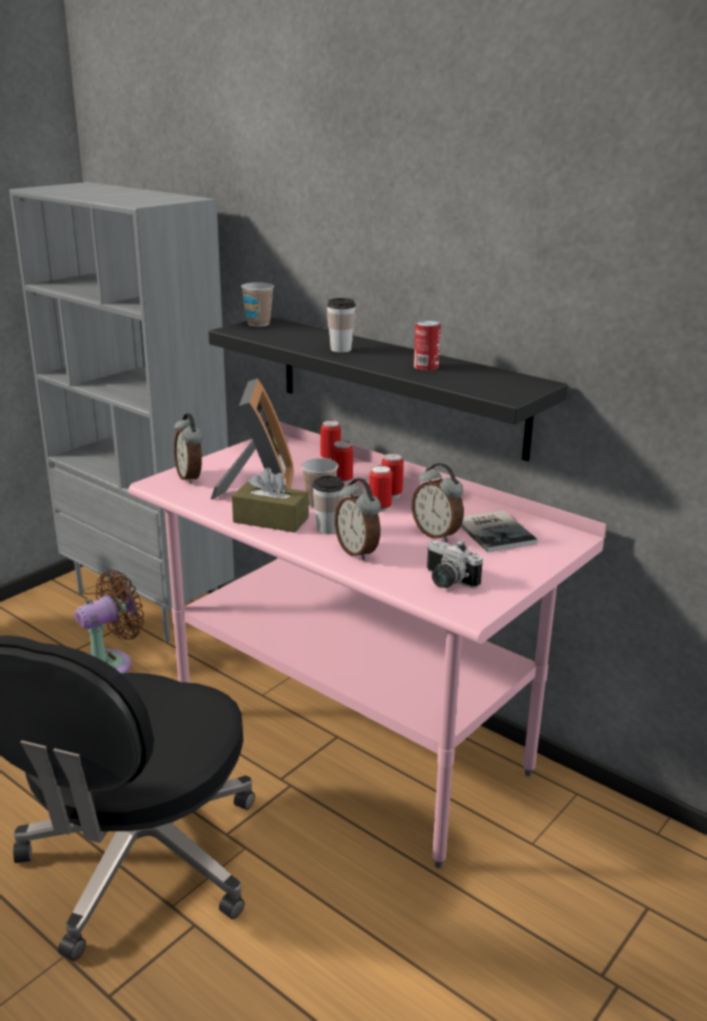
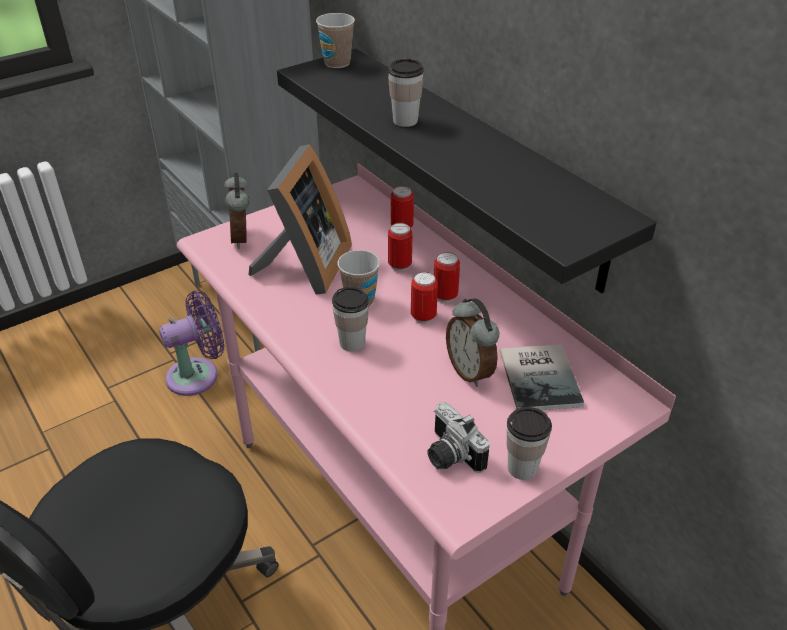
camera: 15 degrees right, 15 degrees up
(110, 664) = (198, 375): brown fan -> purple fan
(271, 520) = (297, 318): brown tissue box -> none
(358, 552) = (369, 386): alarm clock -> none
(426, 366) = (490, 166): can -> none
(508, 581) = (522, 468): none -> cup

